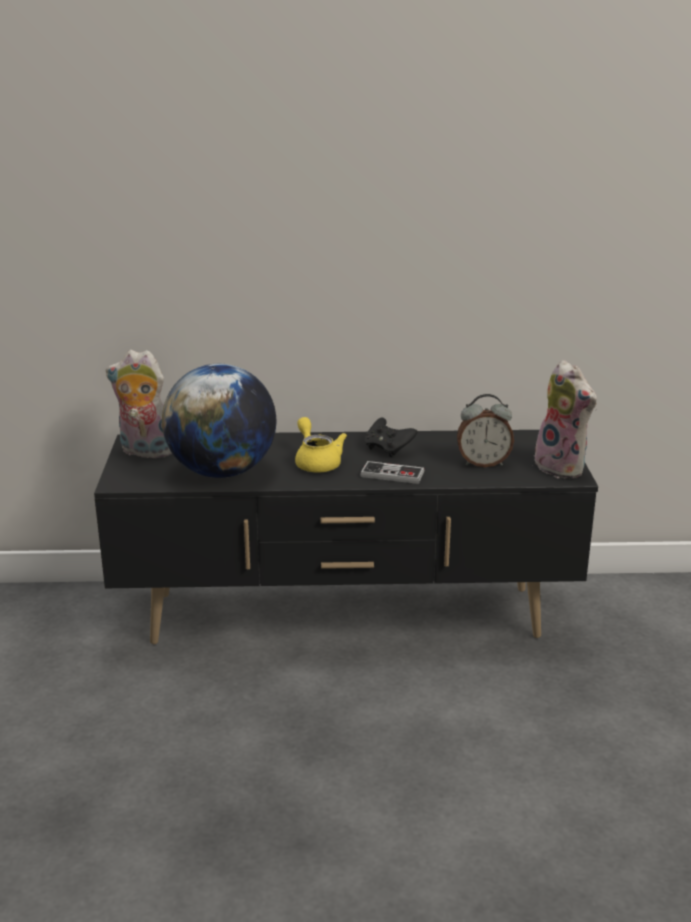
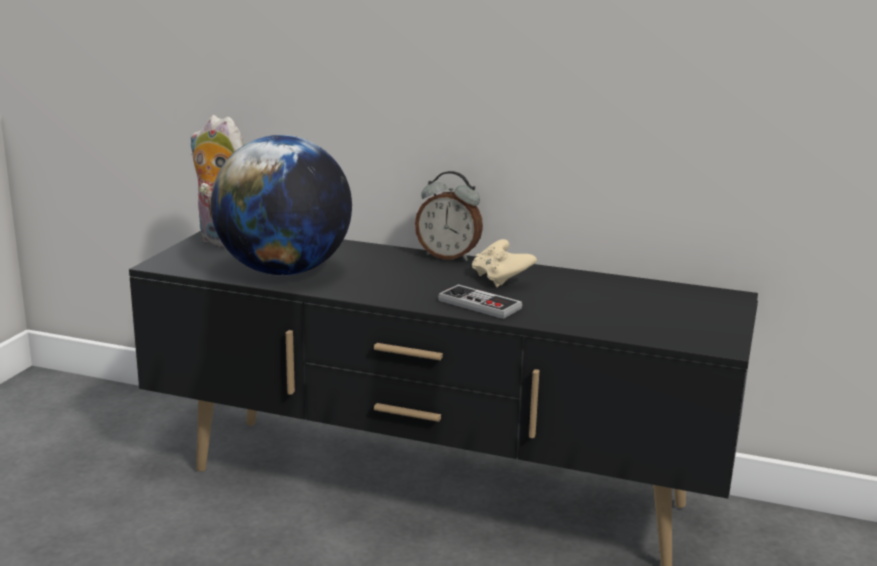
camera: 20 degrees right, 5 degrees down
(317, 462) = (401, 278): yellow teapot -> none
(388, 449) = (500, 279): black game controller -> beige game controller
(483, 463) = (609, 311): alarm clock -> alarm clock (448, 256)
(563, 467) = (715, 332): plush toy -> none

